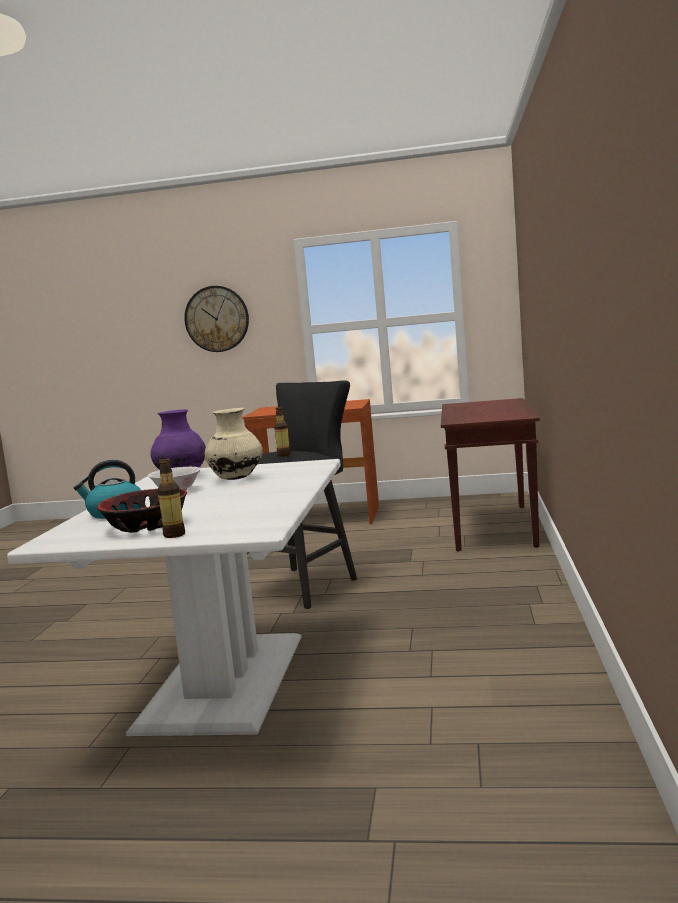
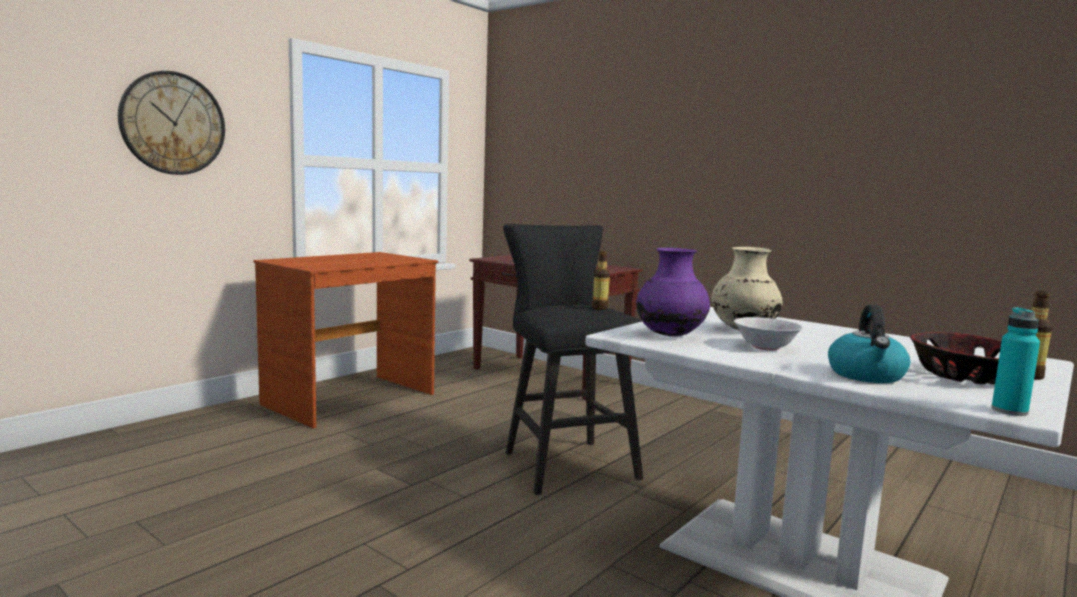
camera: 60 degrees left, 0 degrees up
(47, 541) = (1009, 411): none -> turquoise bottle

